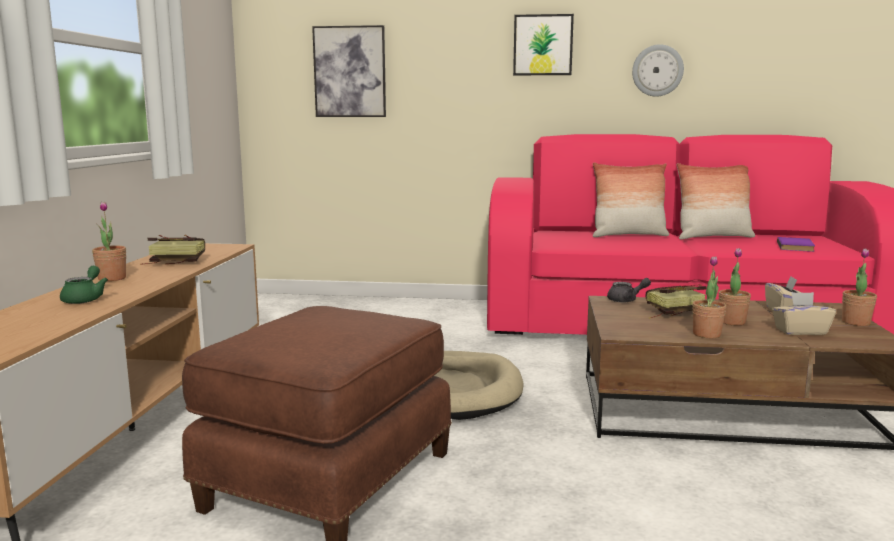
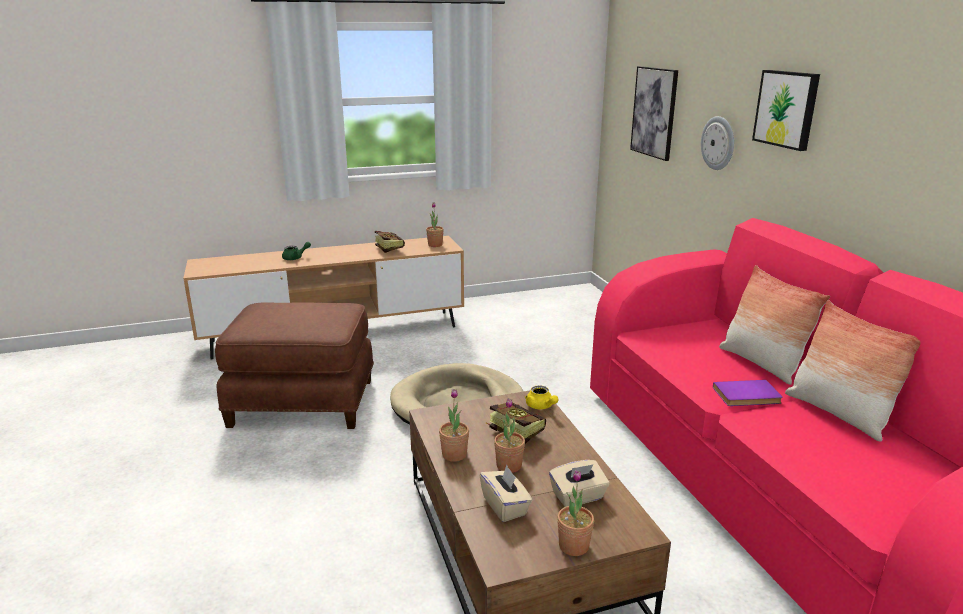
camera: 65 degrees right, 10 degrees up
(112, 278) = (340, 250): potted plant -> potted plant (435, 245)
(626, 300) = (541, 406): grey teapot -> yellow teapot
(657, 70) = (897, 165): wall clock -> wall clock (718, 143)
(797, 246) = (862, 478): purple book -> purple book (747, 396)

